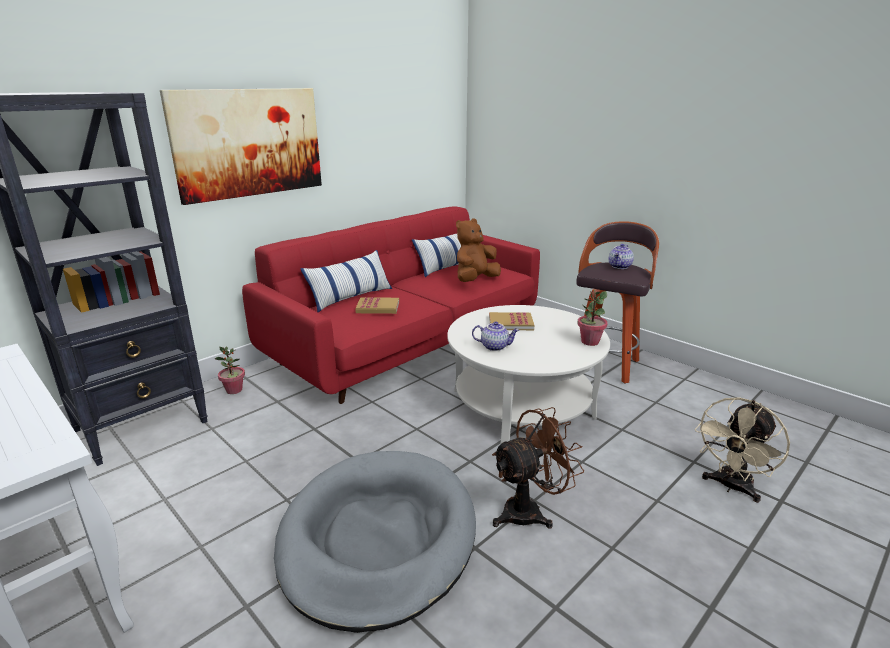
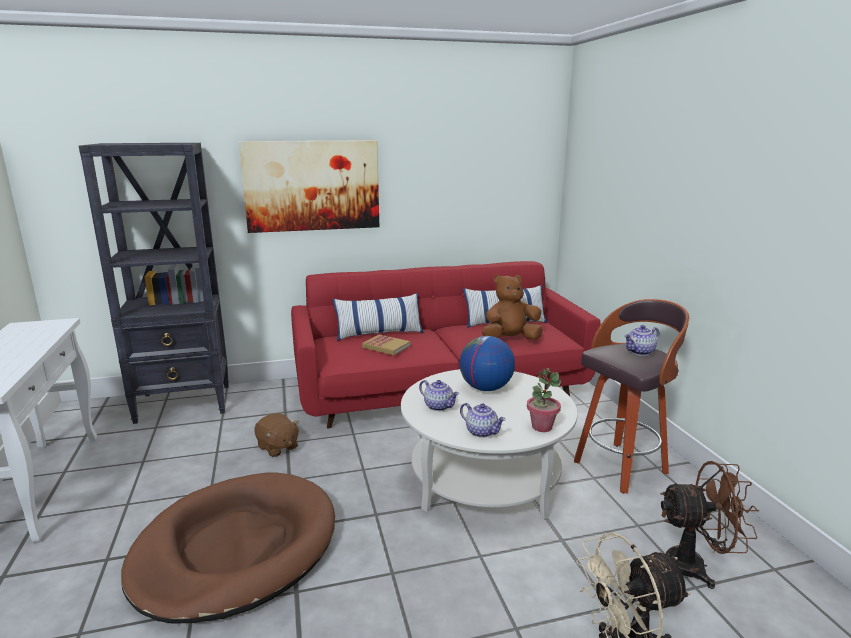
camera: 30 degrees right, 5 degrees down
(234, 390) = (265, 394): potted plant -> none
(310, 436) = (277, 447): none -> brown plush toy
(378, 538) = (236, 549): grey dog bed -> brown dog bed
(510, 323) = (485, 388): book -> globe
(530, 511) = (377, 581): brown fan -> brown fan (695, 566)
(554, 357) = (482, 432): none -> teapot

